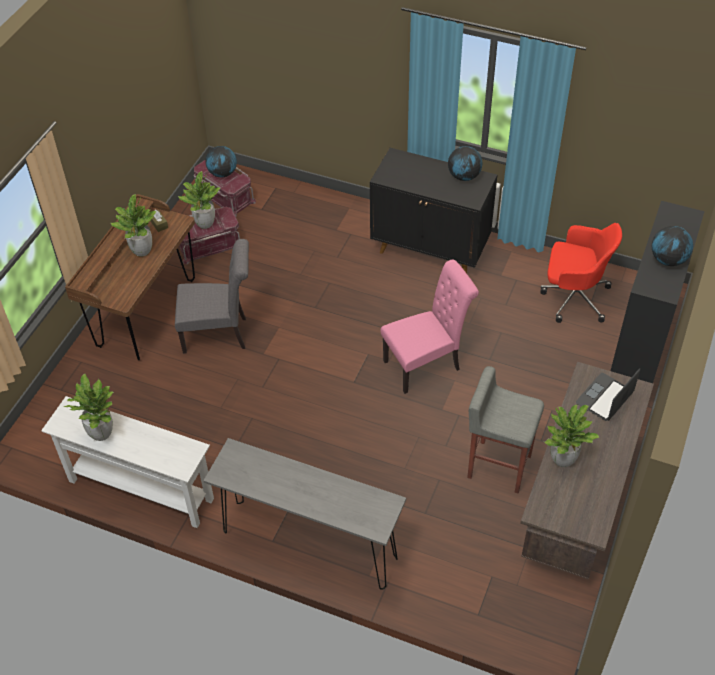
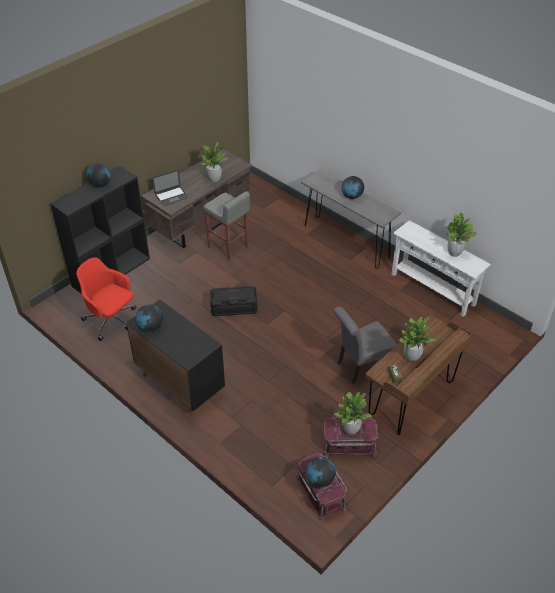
camera: 160 degrees left, 5 degrees down
(220, 334) = (361, 366): grey chair -> grey chair turned 45 degrees counterclockwise
(300, 489) = (351, 196): none -> globe
(426, 364) = (234, 307): pink chair -> black storage box

